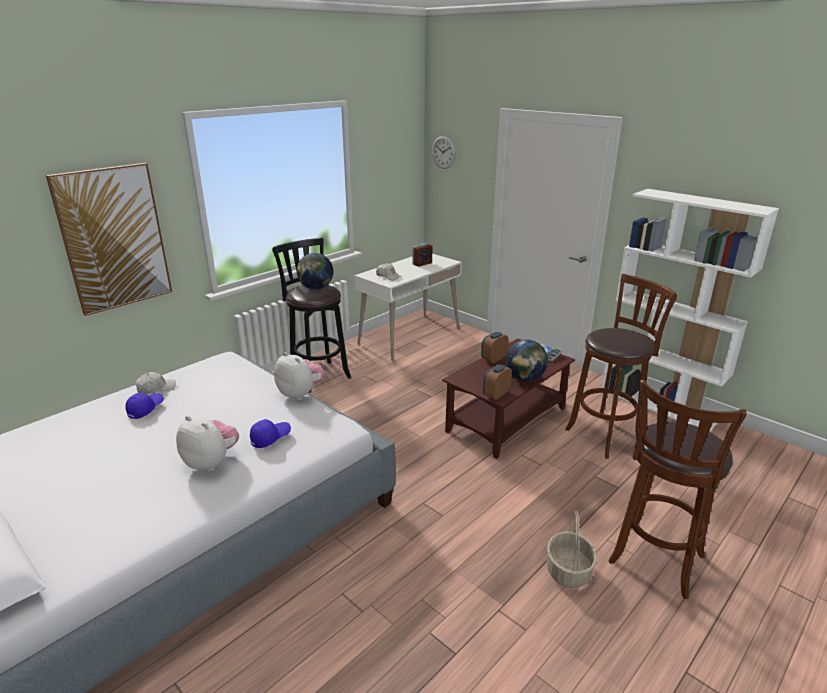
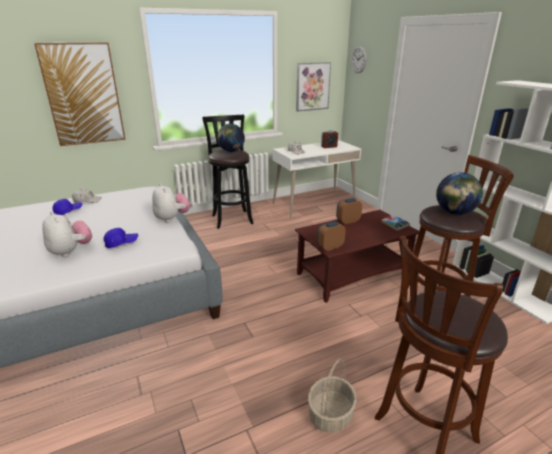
camera: 20 degrees right, 0 degrees up
(390, 188) = (312, 86): none -> picture
(524, 378) = (363, 239): globe -> globe (454, 213)

